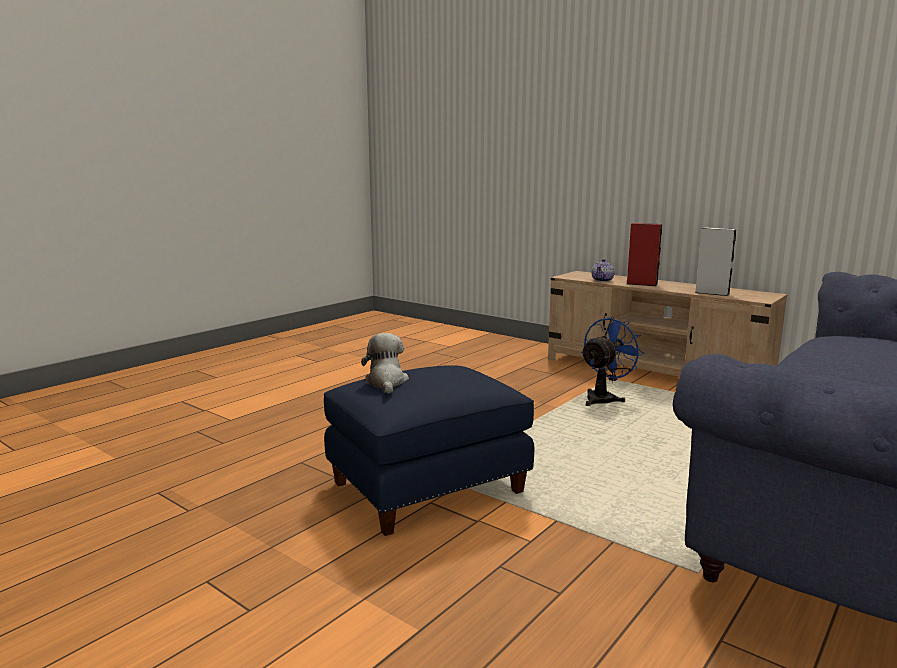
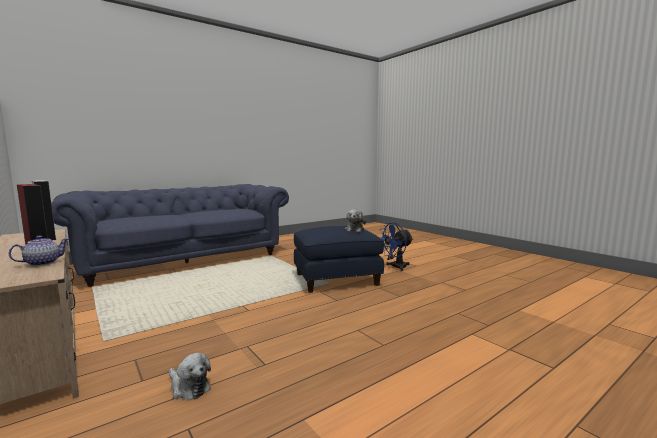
camera: 165 degrees left, 5 degrees down
(484, 367) = (188, 387): none -> plush toy
(604, 398) = (161, 318): blue fan -> blue fan (395, 267)

